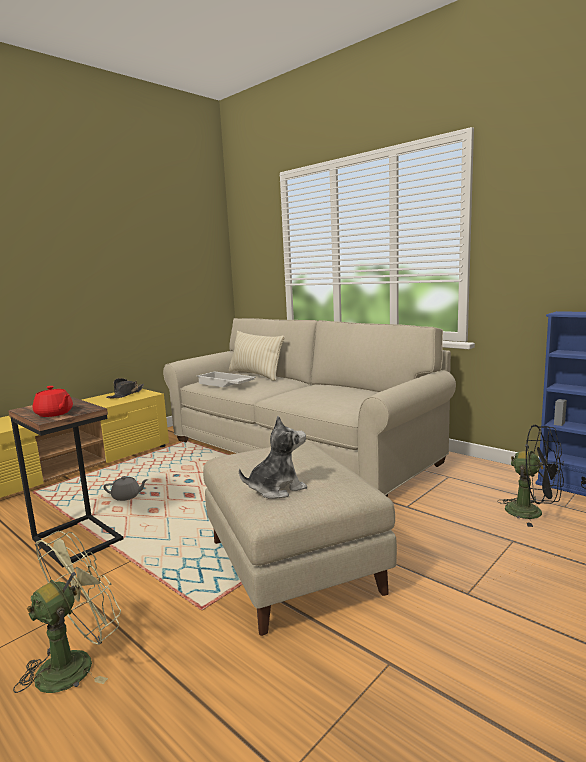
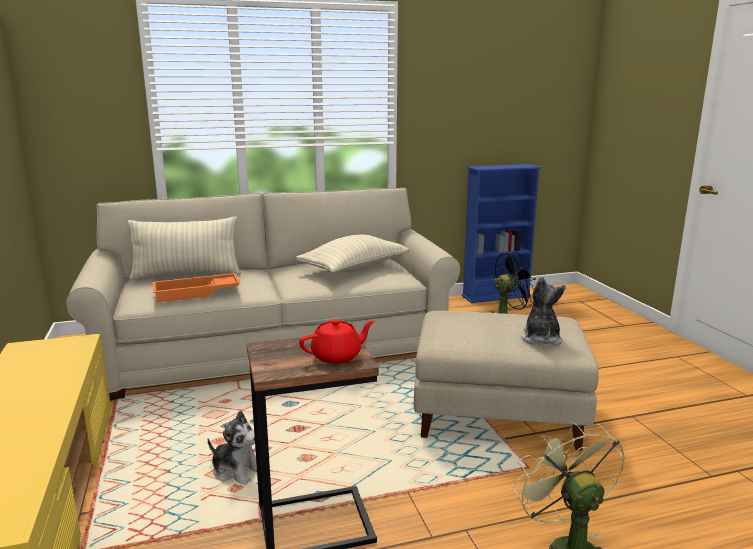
camera: 60 degrees left, 5 degrees up
(126, 394) = (38, 354): black hat -> none
(127, 497) = (237, 470): grey teapot -> plush toy
(225, 384) = (196, 293): white tray -> orange tray
(340, 395) = (354, 269): none -> beige pillow

